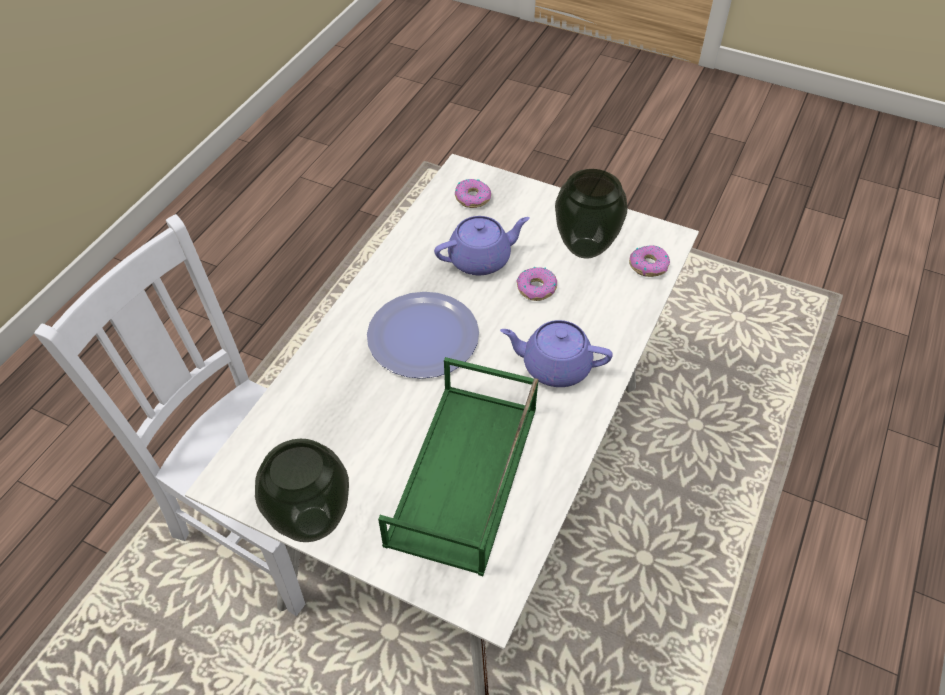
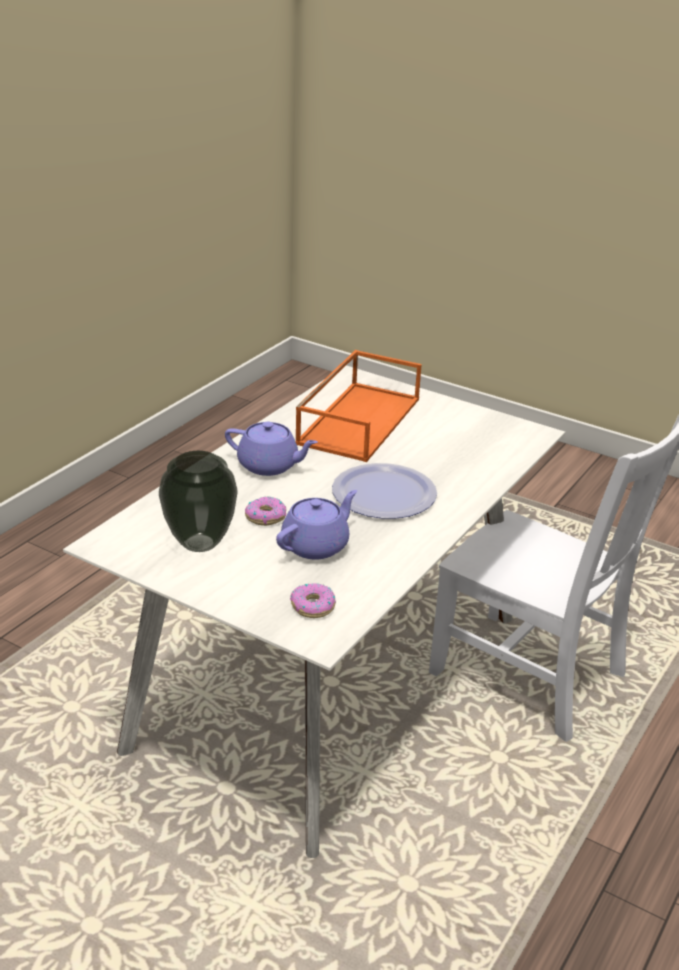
camera: 175 degrees left, 20 degrees down
(314, 521) = (467, 412): vase -> none
(465, 477) = (358, 420): green tray -> orange tray
(481, 259) = (316, 545): purple teapot -> purple teapot turned 150 degrees clockwise
(648, 265) = (140, 524): donut -> none

